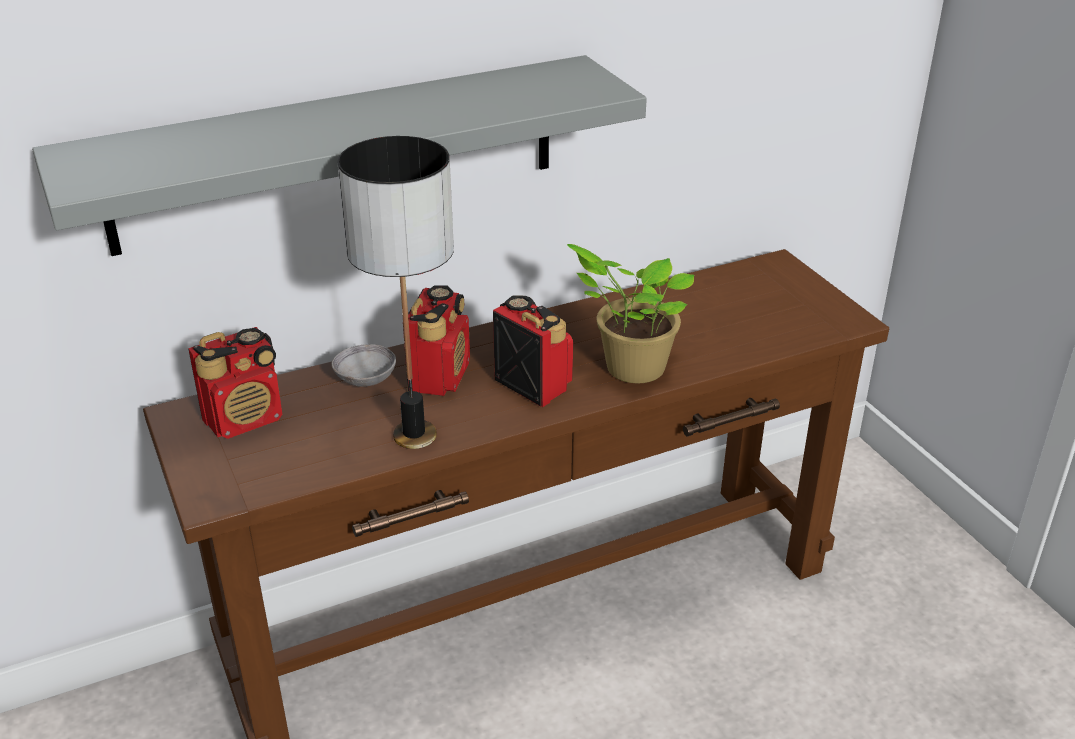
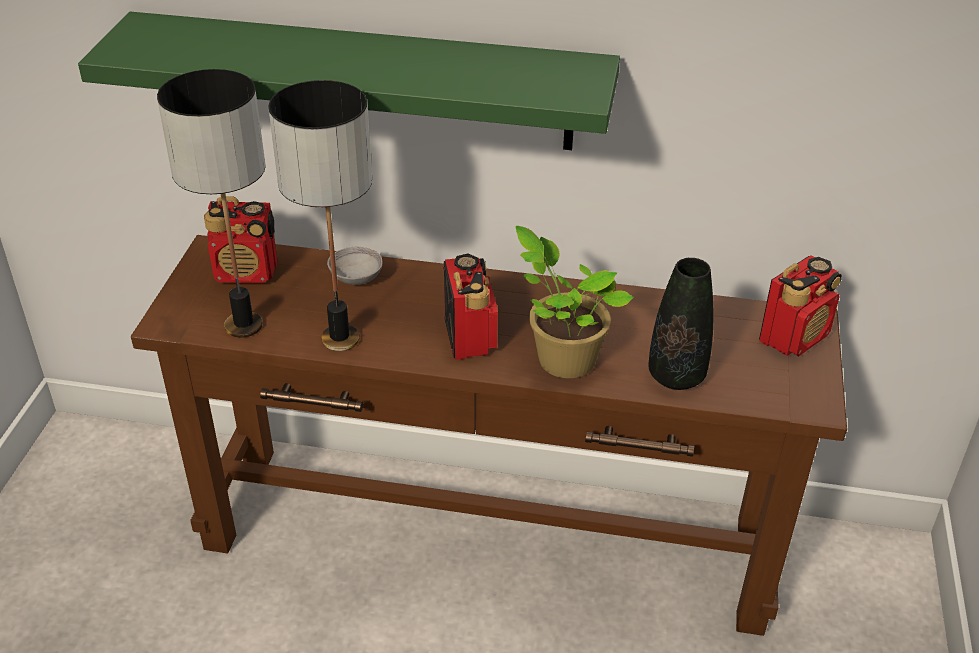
camera: 35 degrees right, 5 degrees up
(302, 466) = (244, 326): none -> table lamp
(338, 153) = (370, 81): grey shelf -> green shelf
(439, 376) = (409, 299): radio -> radio (794, 337)
(733, 343) = (676, 376): none -> black vase

